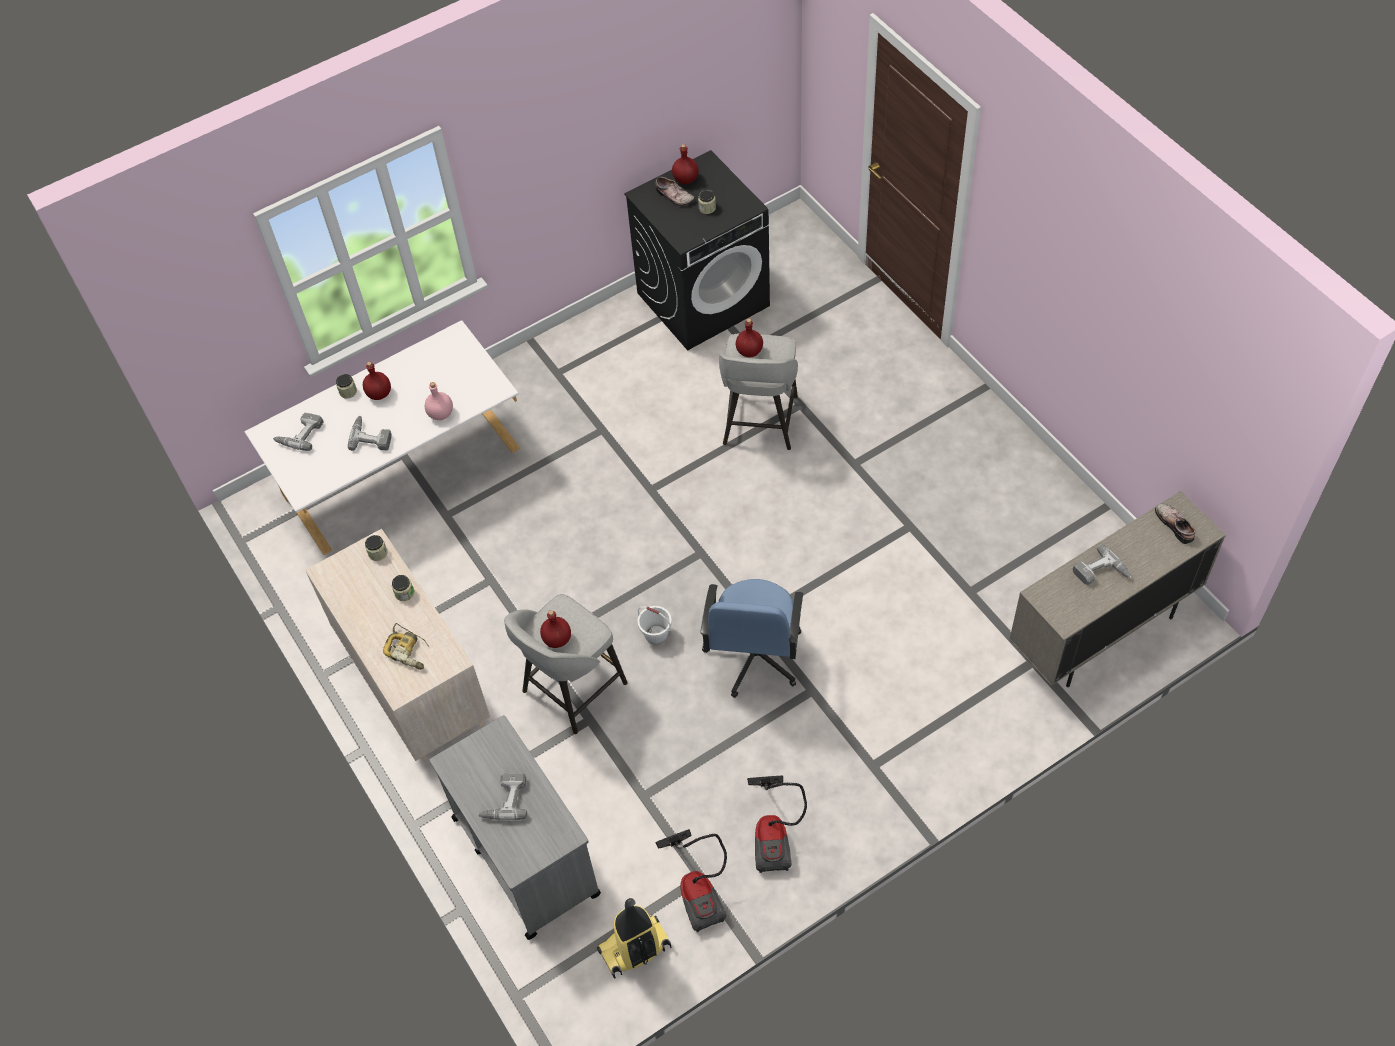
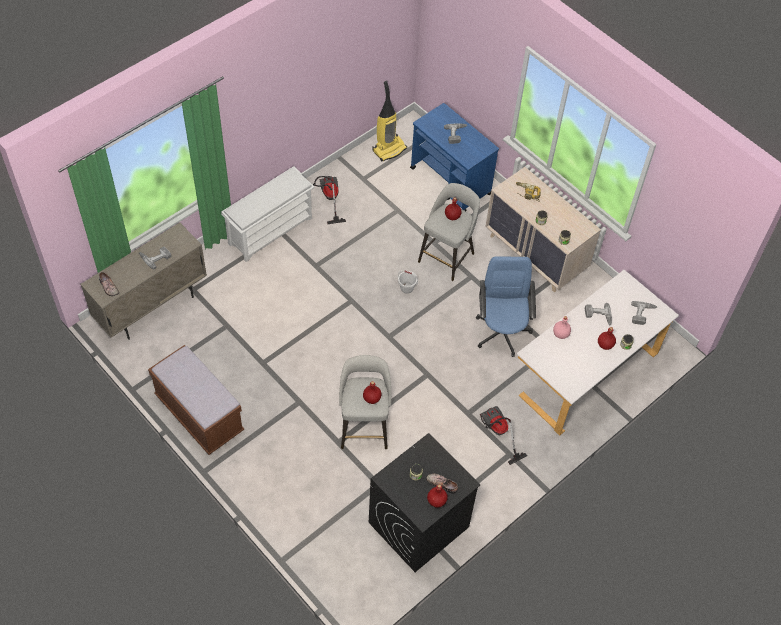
camera: 165 degrees right, 0 degrees up
(525, 854) = (451, 181): grey cart -> blue cart
(699, 889) = (363, 174): vacuum cleaner -> vacuum cleaner (497, 433)
(754, 656) = (349, 280): blue office chair -> blue office chair (502, 331)
(892, 771) = (270, 230): none -> white shoe rack
(1007, 456) = (199, 414): none -> brown bench

